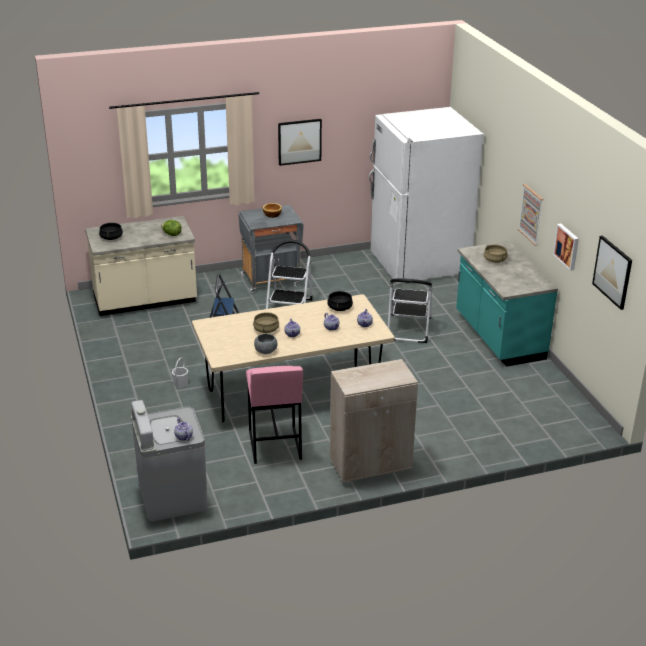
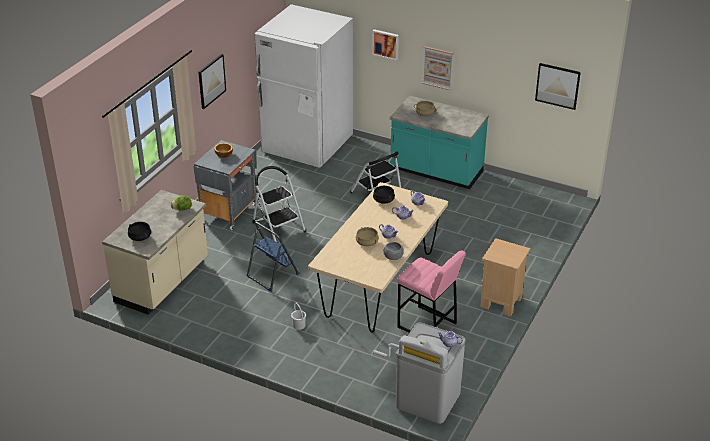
camera: 45 degrees left, 5 degrees up
(369, 468) = (500, 302): beige cabinet -> beige nightstand
(567, 246) = (494, 81): picture -> picture (386, 44)

